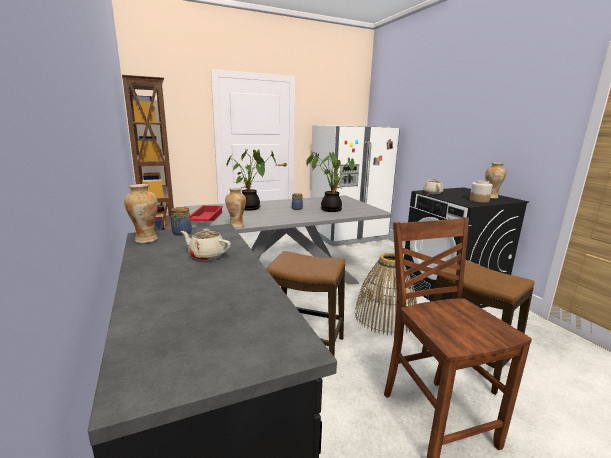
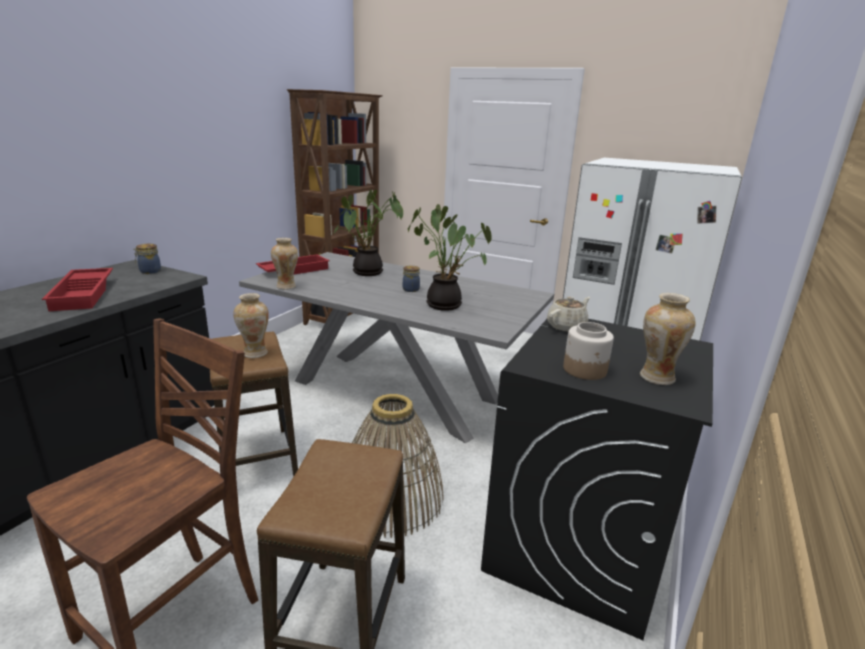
camera: 50 degrees right, 5 degrees up
(145, 239) = (117, 268): vase -> vase (255, 353)
(206, 255) = (84, 294): beige teapot -> red tray

